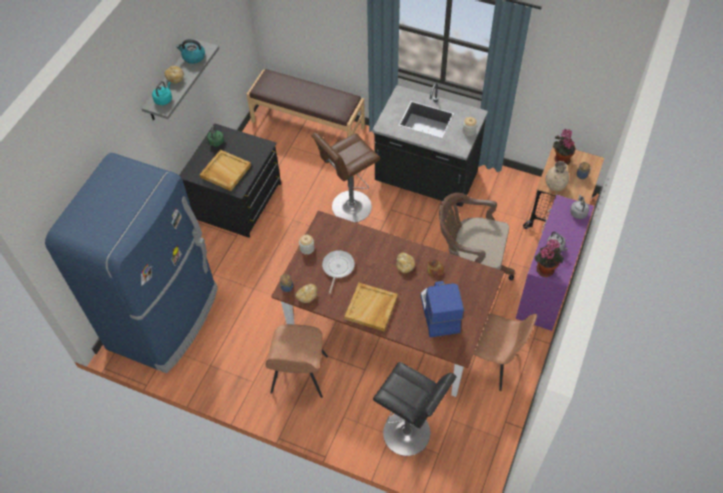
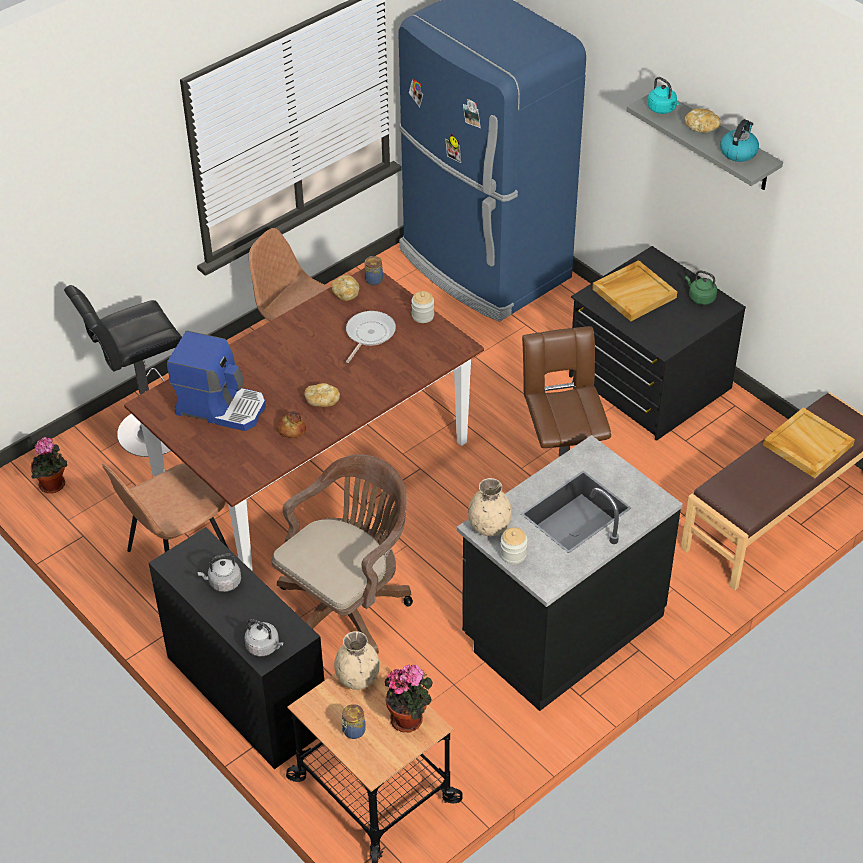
camera: 115 degrees right, 10 degrees down
(337, 268) = (369, 334): frying pan -> frying pan turned 105 degrees counterclockwise
(371, 308) = (281, 345): beige tray -> beige tray (807, 445)
(458, 146) = (489, 527): none -> beige vase
(545, 268) = (197, 551): potted plant -> potted plant (54, 486)
(547, 285) = (245, 693): purple desk -> black desk

